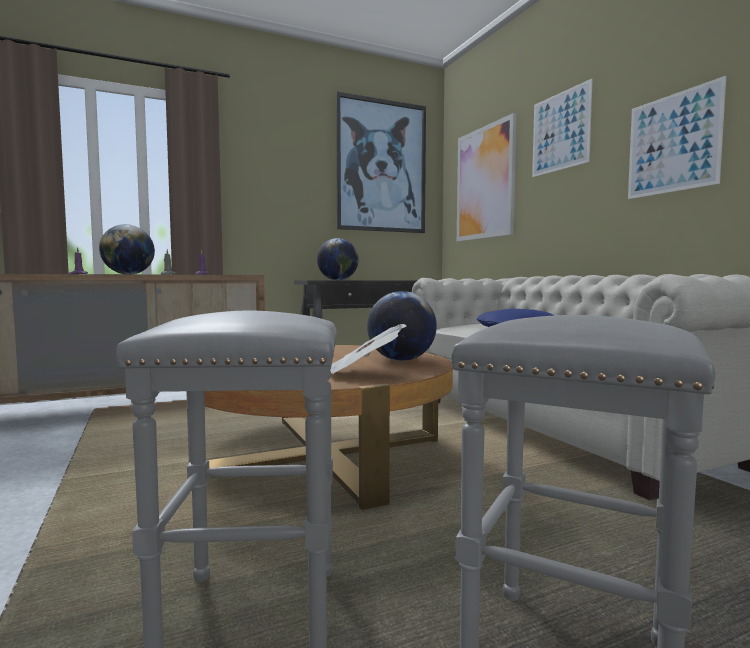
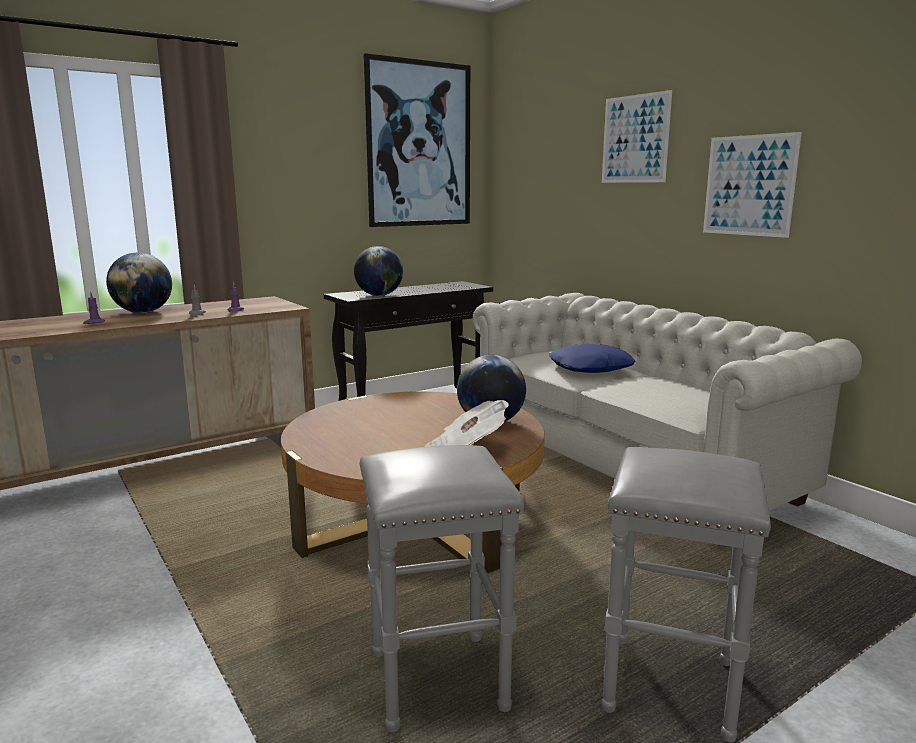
camera: 10 degrees left, 10 degrees up
(485, 183) = (544, 174): picture -> none

